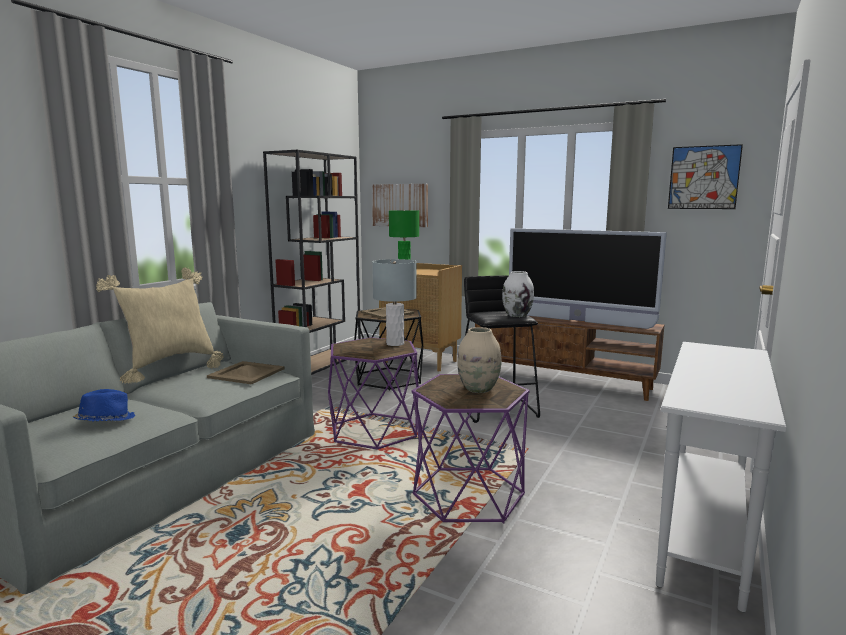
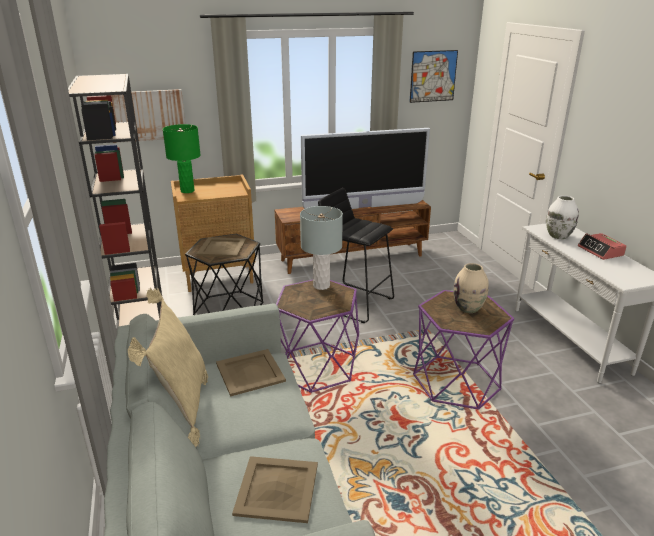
camera: 45 degrees left, 15 degrees up
(105, 421) = (276, 489): blue hat -> beige tray
(517, 315) = (372, 225): white vase -> white vase (558, 236)
(740, 377) = (600, 251): none -> alarm clock

